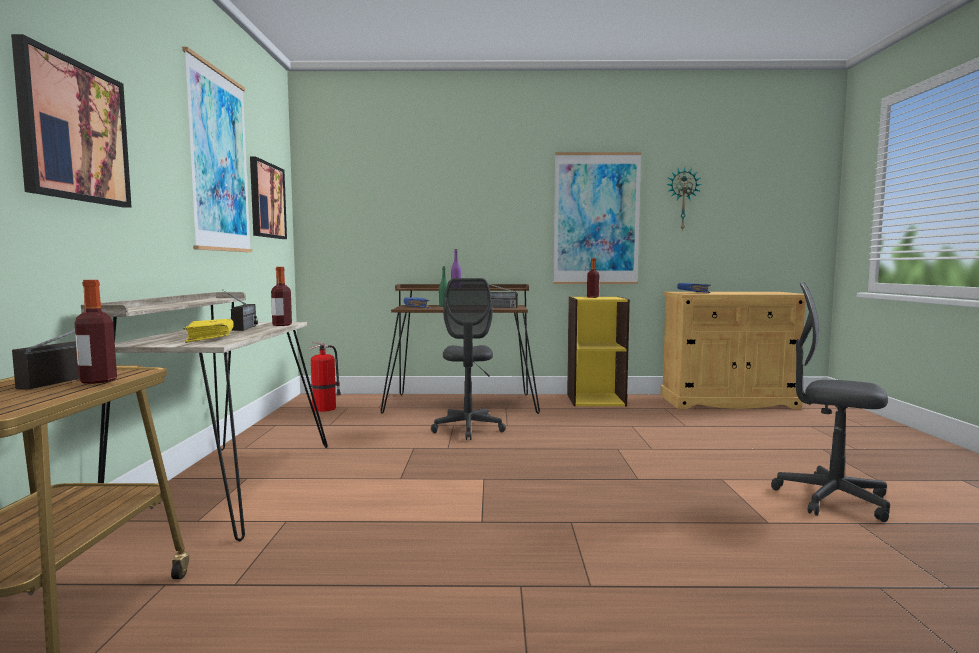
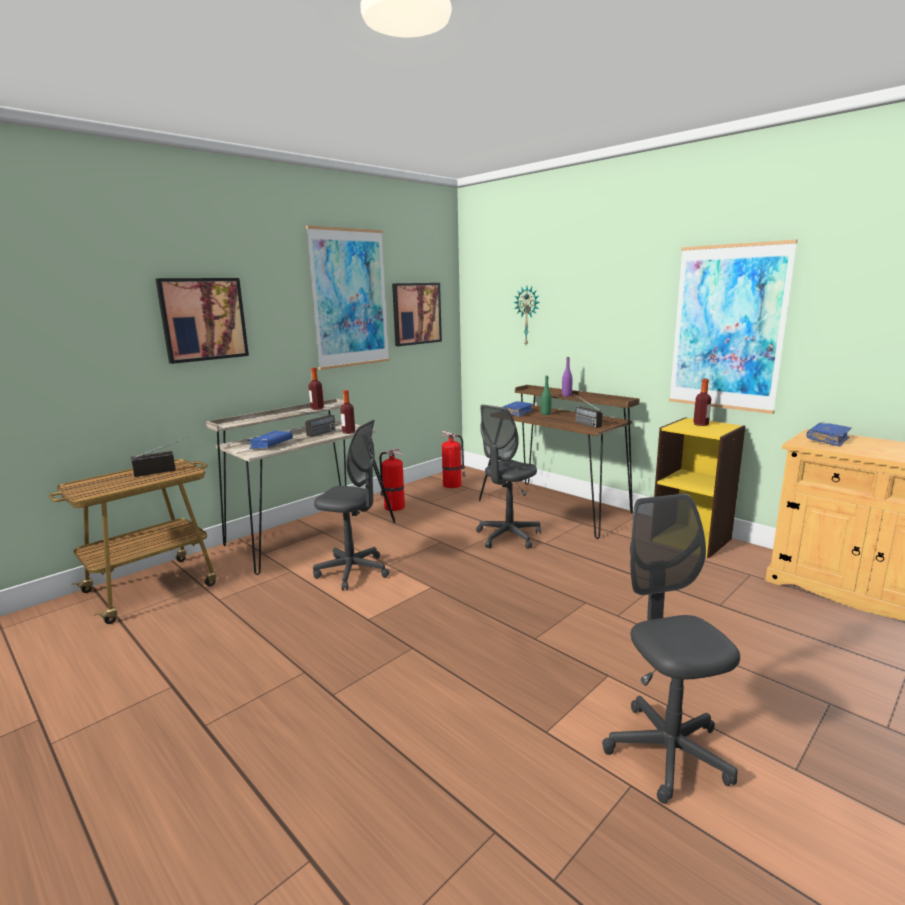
camera: 45 degrees right, 10 degrees up
(98, 381) = (158, 477): bottle -> bottle (317, 408)
(210, 338) = (271, 445): yellow book -> blue book
(293, 437) = (393, 507): none -> fire extinguisher
(372, 495) = (353, 572): none -> grey office chair
(682, 199) = (857, 303): wall clock -> wall clock (528, 316)

